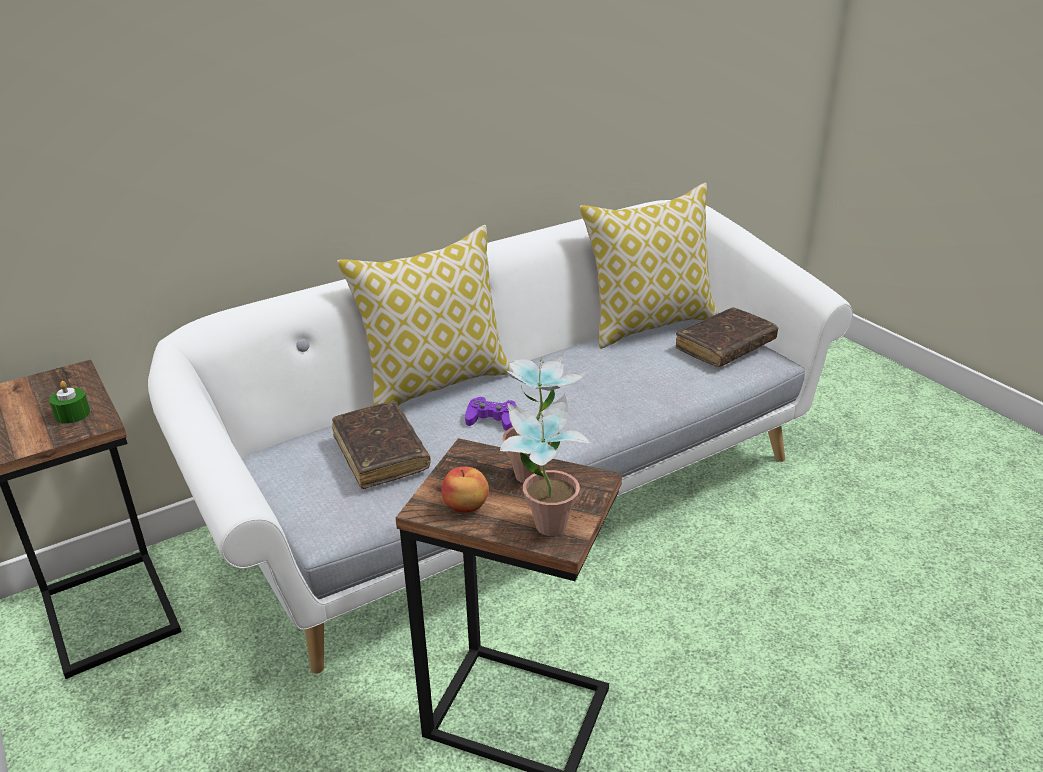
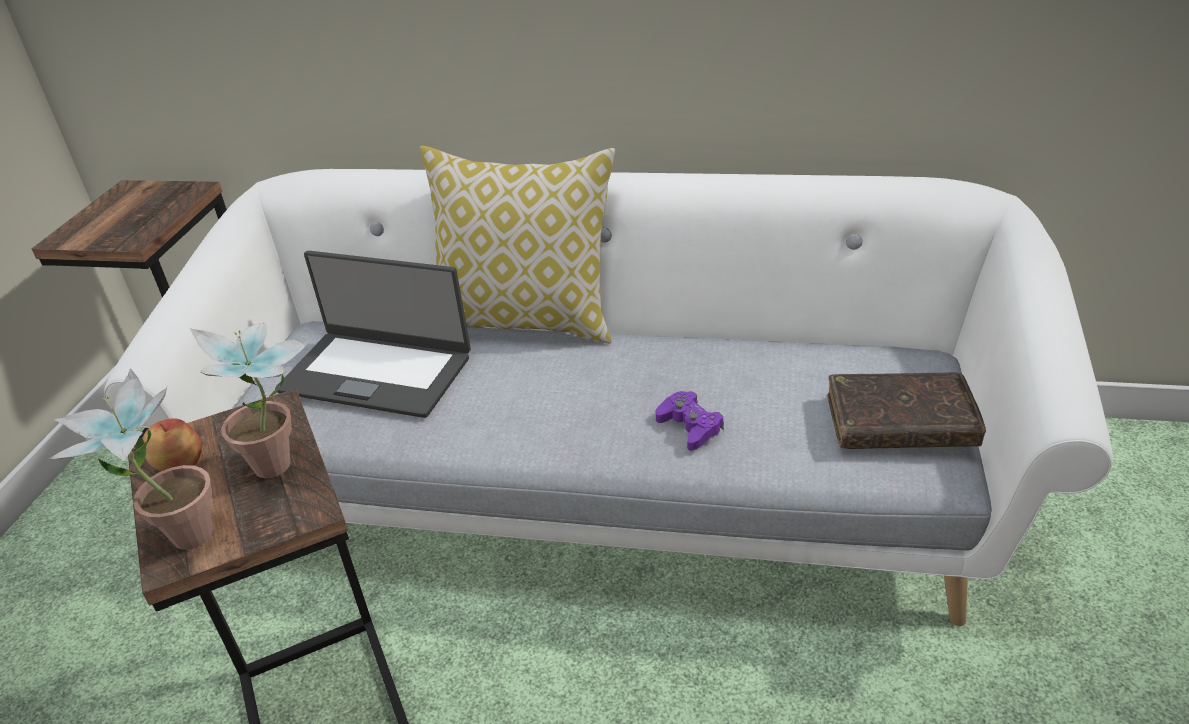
camera: 45 degrees right, 5 degrees up
(72, 414) = (134, 226): green candle -> none
(381, 453) = (377, 372): brown book -> laptop
(492, 419) = (510, 386): purple game controller -> purple game controller (690, 426)
(650, 324) = (848, 350): pillow -> none

